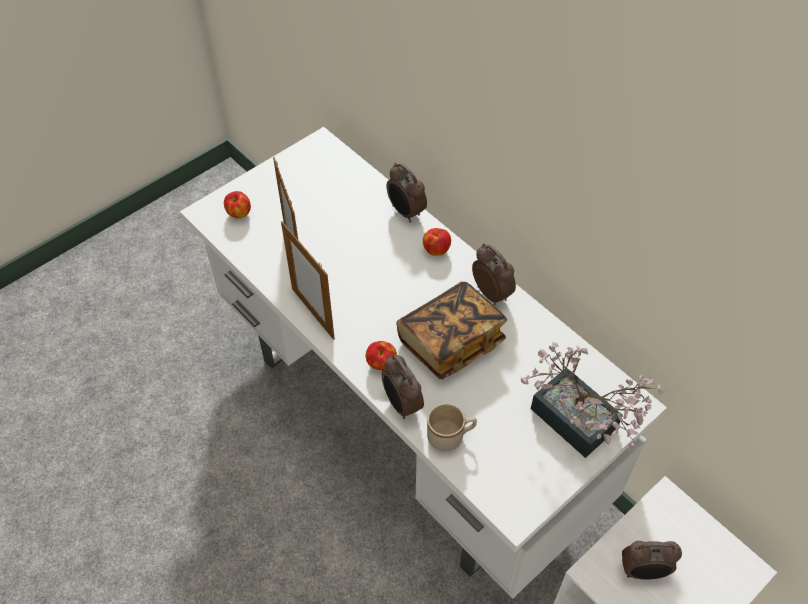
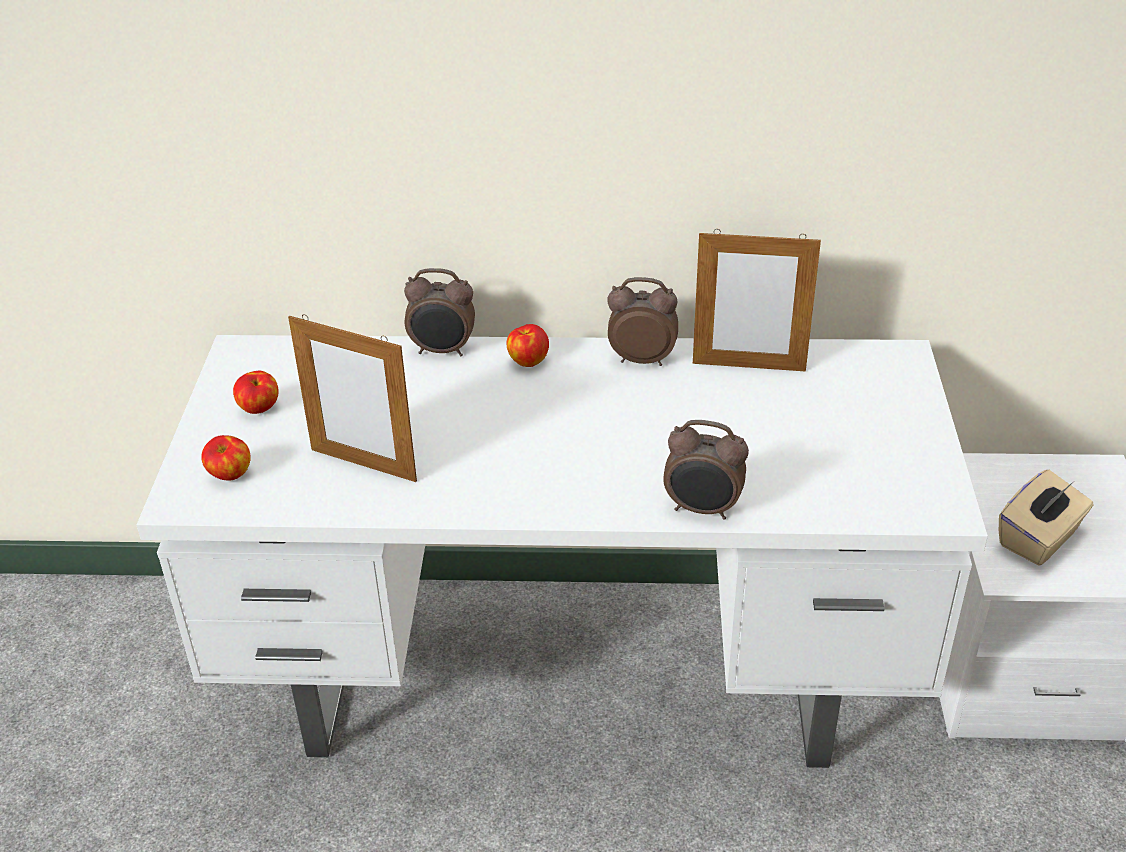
camera: 45 degrees left, 15 degrees down
(313, 313) = (477, 503): picture frame -> picture frame (748, 366)
(381, 364) = (626, 492): apple -> apple (259, 409)
(450, 341) = (665, 424): book -> none
(450, 436) = (791, 498): beige mug -> none
(580, 426) = (887, 403): potted plant -> none
(643, 572) = (1039, 539): alarm clock -> beige tissue box

